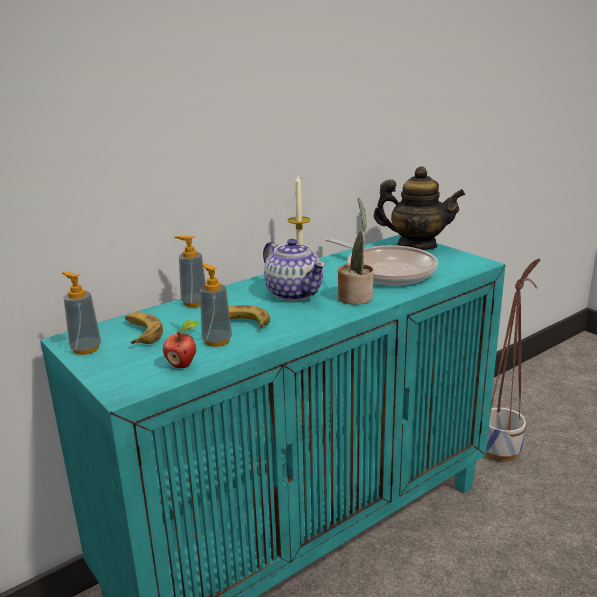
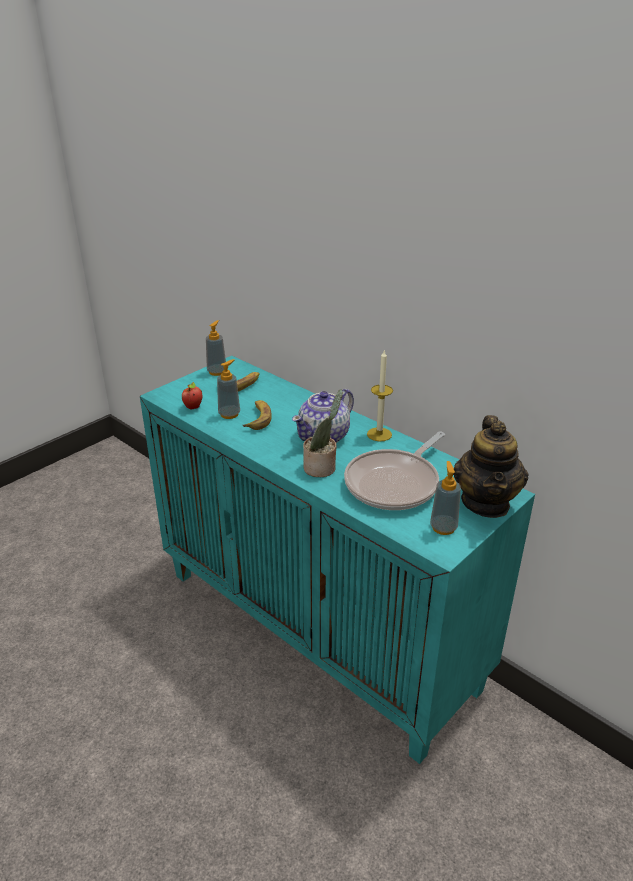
camera: 80 degrees right, 10 degrees up
(194, 303) = (296, 395): soap dispenser -> soap dispenser (443, 527)
(500, 451) = (504, 802): planter -> none

